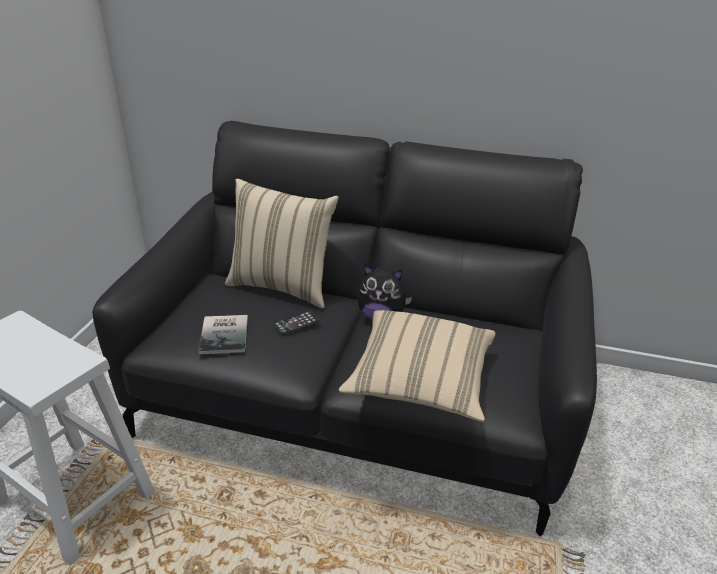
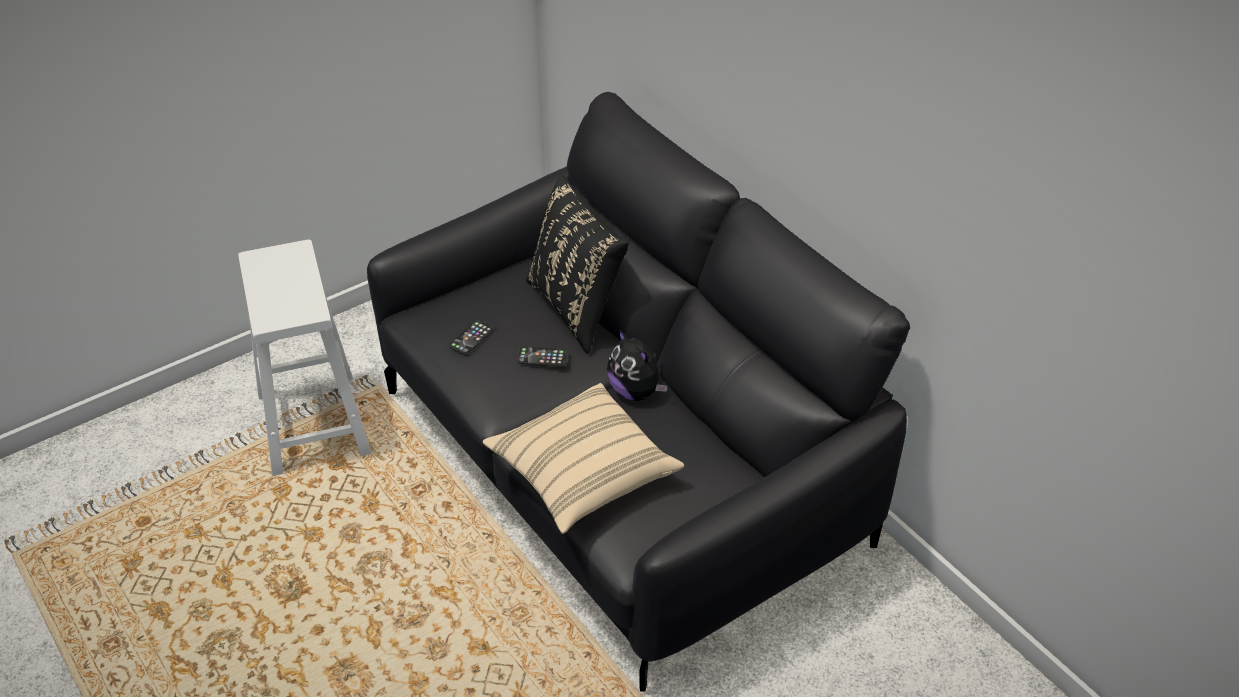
camera: 40 degrees right, 10 degrees up
(226, 334) = (472, 337): book -> phone
(282, 286) = (577, 308): beige pillow -> black pillow

